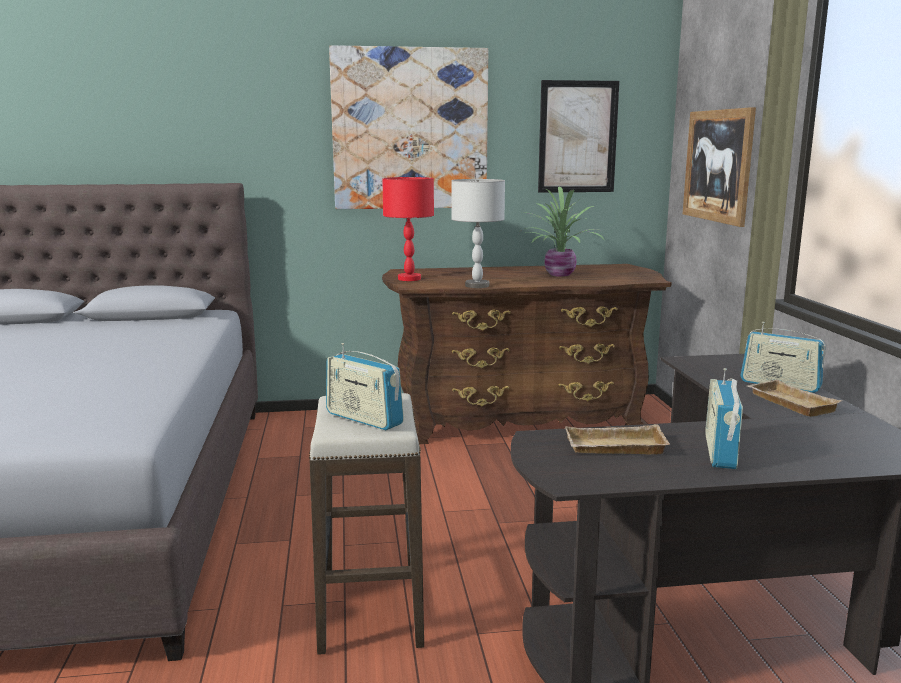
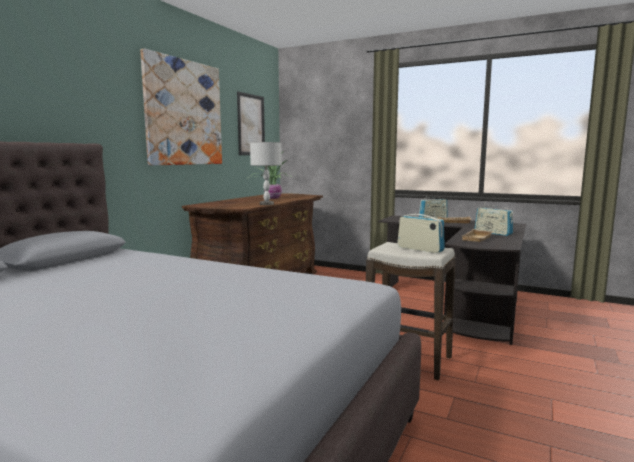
camera: 55 degrees left, 5 degrees down
(364, 419) = (420, 249): radio -> radio turned 120 degrees counterclockwise
(409, 279) = (220, 206): red table lamp -> none
(717, 165) = (326, 140): picture -> none

